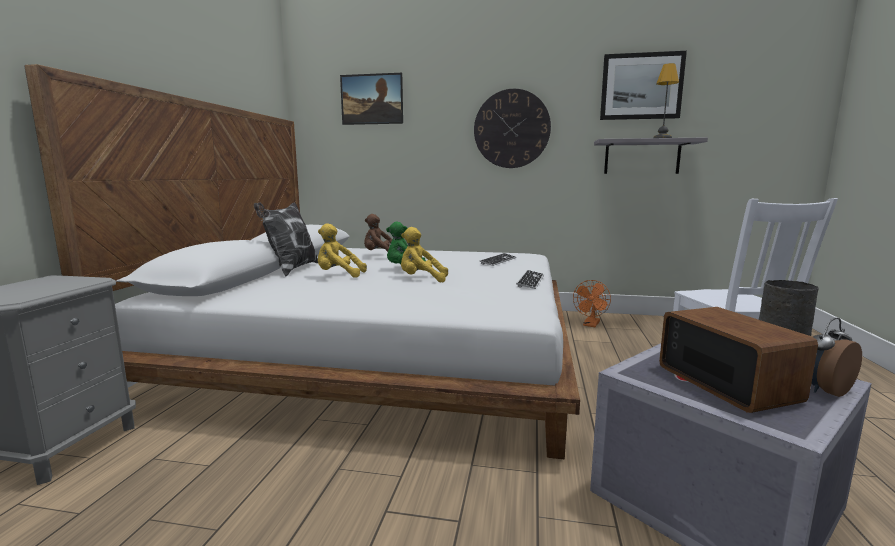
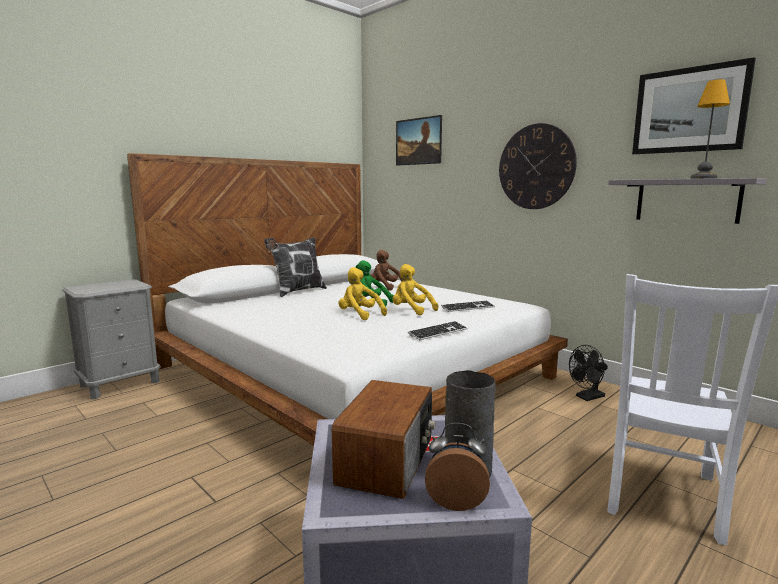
camera: 35 degrees right, 0 degrees up
(338, 275) = (310, 301): yellow plush toy -> yellow plush toy (411, 310)
(591, 325) = (587, 397): orange fan -> black fan

